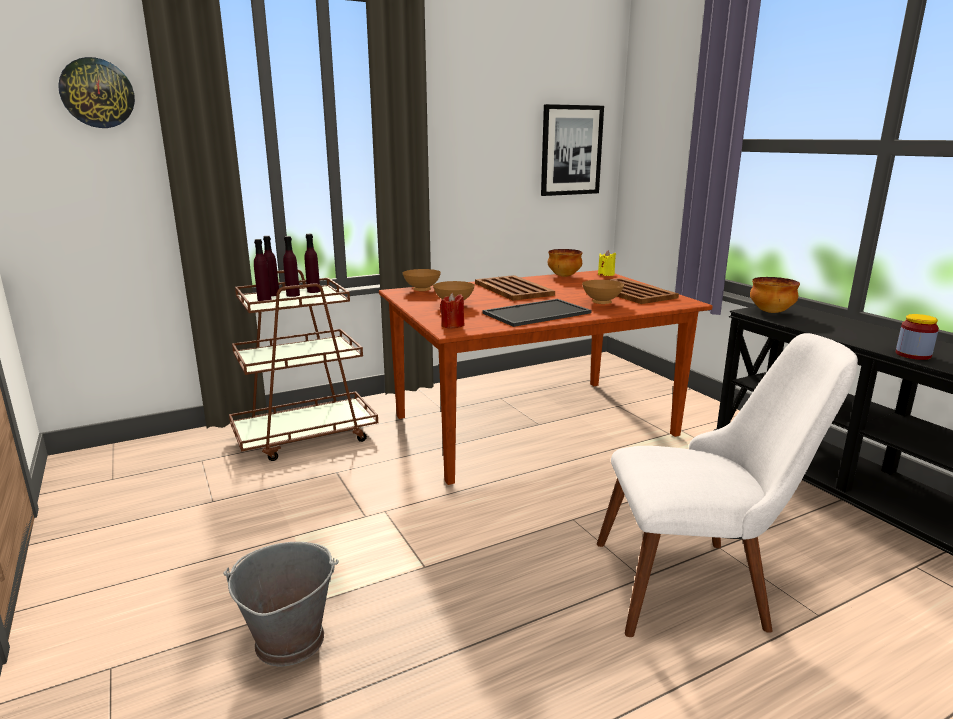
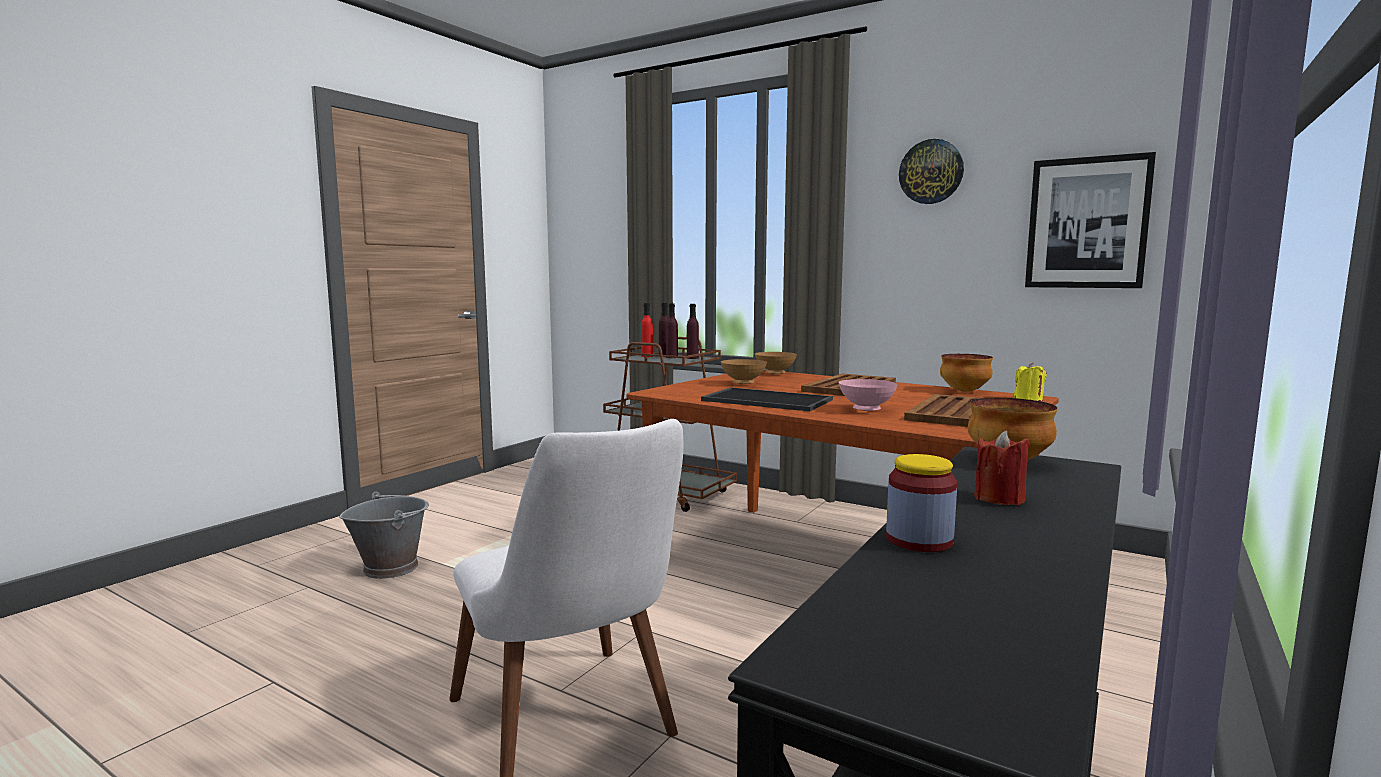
camera: 60 degrees right, 10 degrees down
(97, 93) = (607, 194): wall clock -> wall clock (931, 172)
(264, 299) = (647, 356): purple bottle -> red bottle
(452, 325) = (671, 390): red candle -> red candle (999, 498)
(601, 303) = (867, 410): brown bowl -> pink bowl

